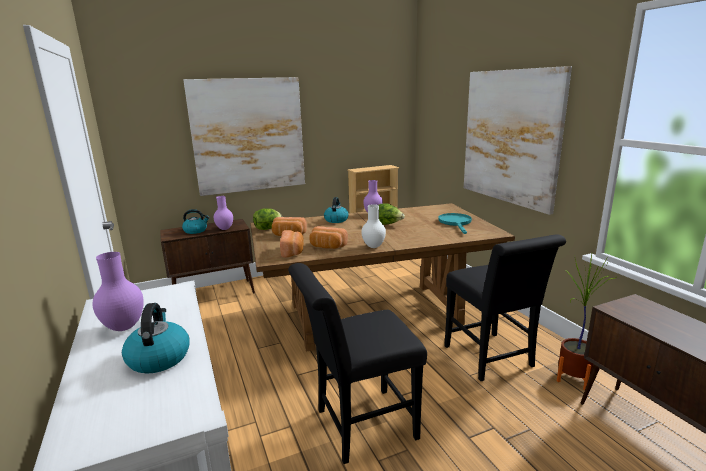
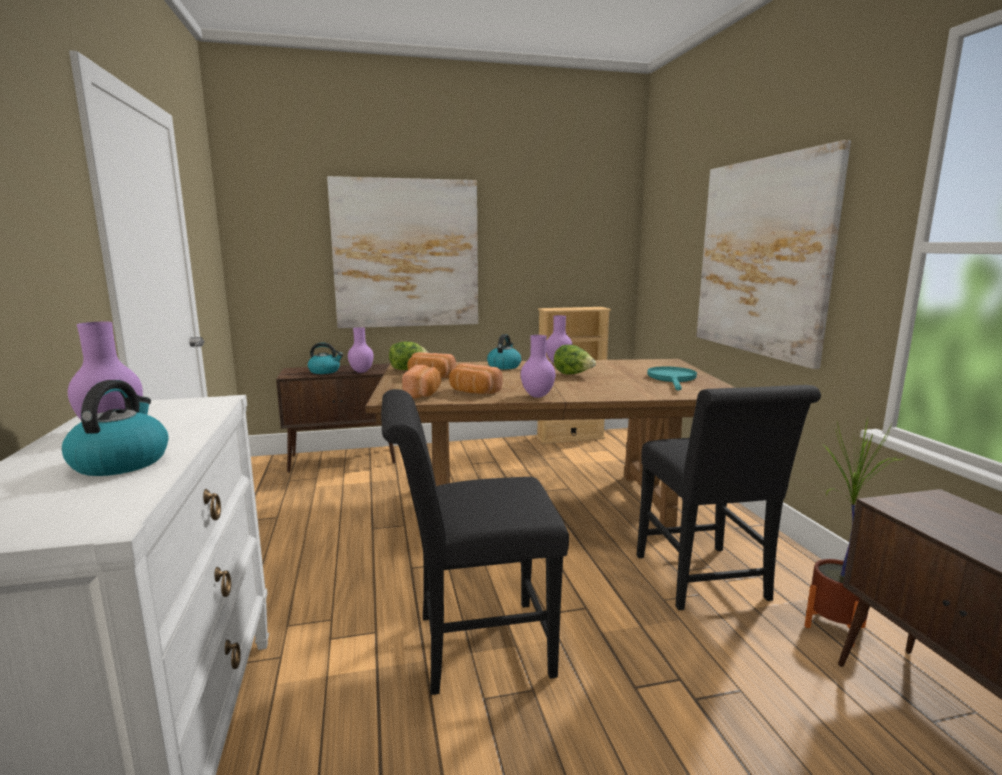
camera: 10 degrees right, 5 degrees down
(373, 247) = (536, 396): white vase -> purple vase

